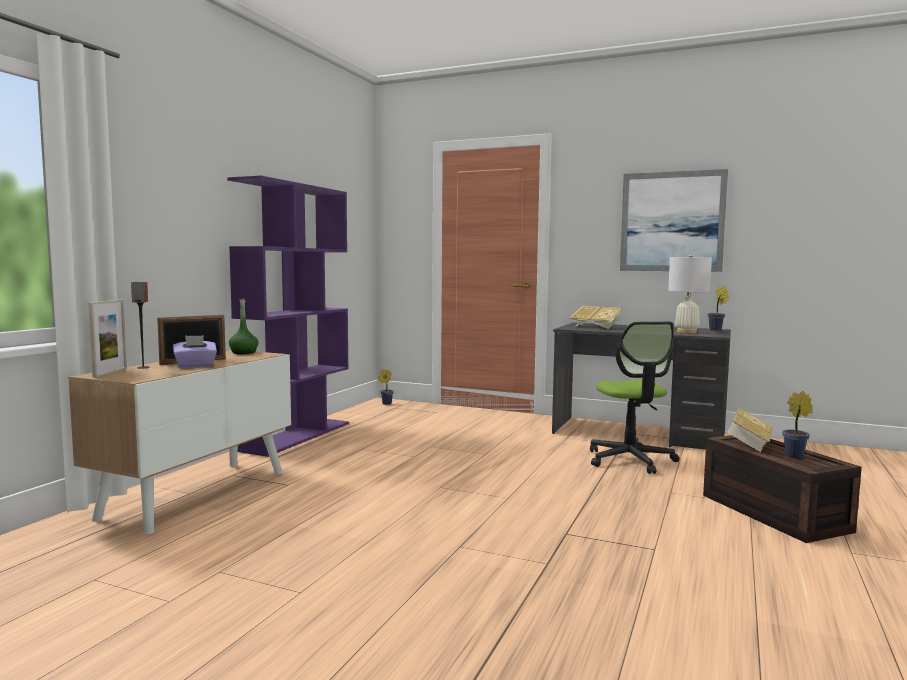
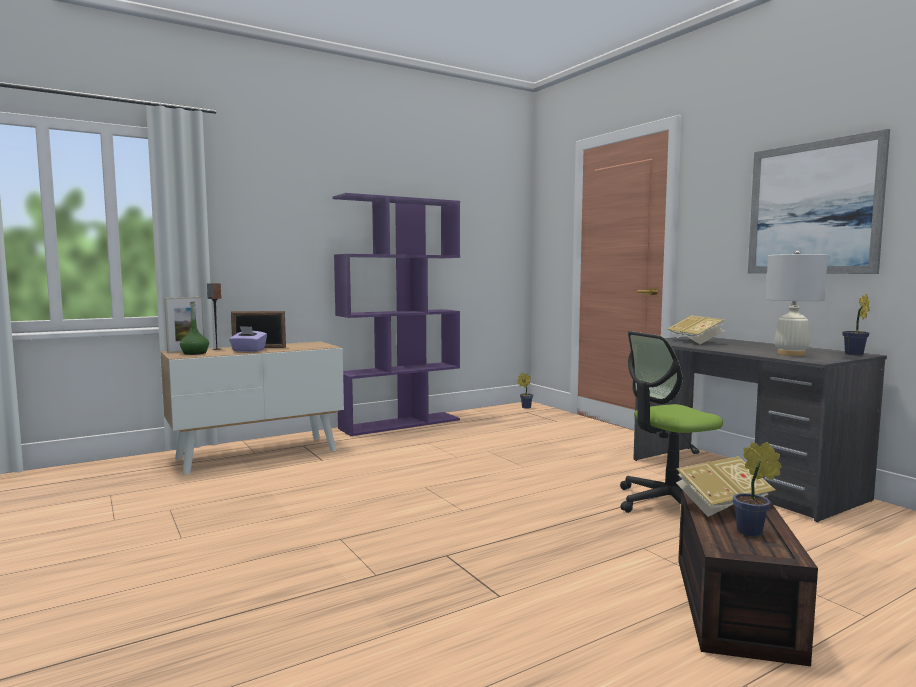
camera: 35 degrees right, 0 degrees up
(243, 352) = (316, 344): green bottle -> green bottle (194, 353)
(630, 460) = (668, 504): office chair -> office chair turned 45 degrees clockwise

